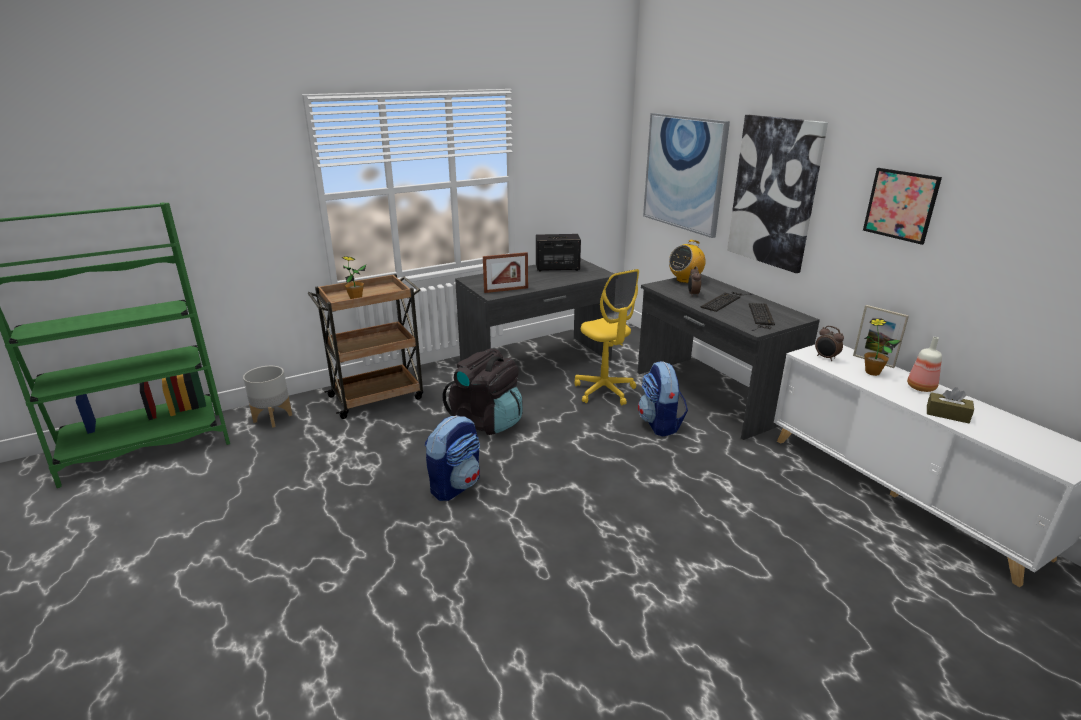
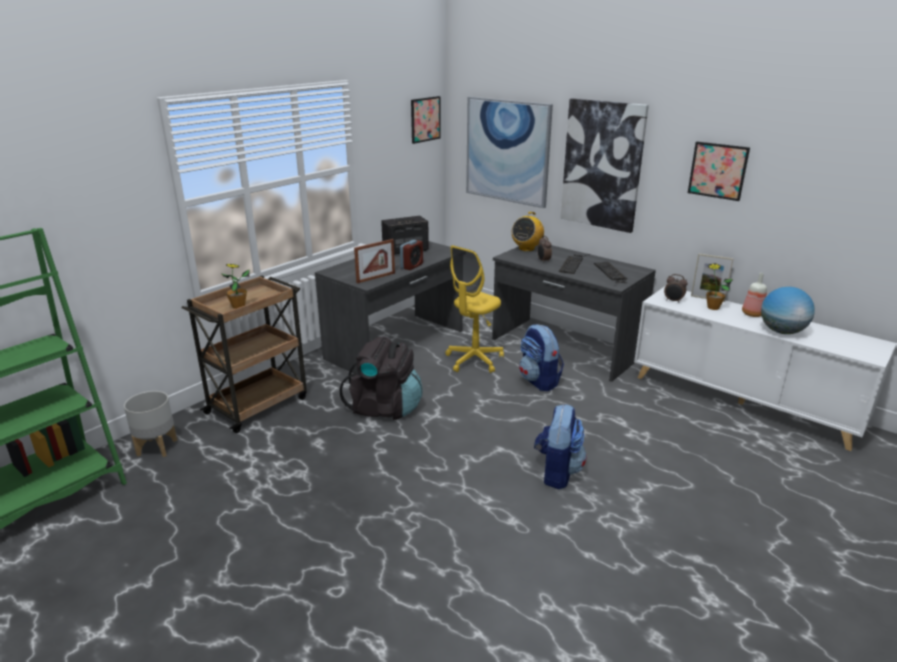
camera: 20 degrees left, 0 degrees up
(455, 485) = (395, 472): backpack -> backpack (557, 472)
(550, 283) = (411, 266): none -> alarm clock
(604, 391) = (474, 360): yellow office chair -> yellow office chair turned 90 degrees clockwise
(605, 135) = (425, 119): none -> picture
(947, 414) = (782, 331): brown tissue box -> globe

